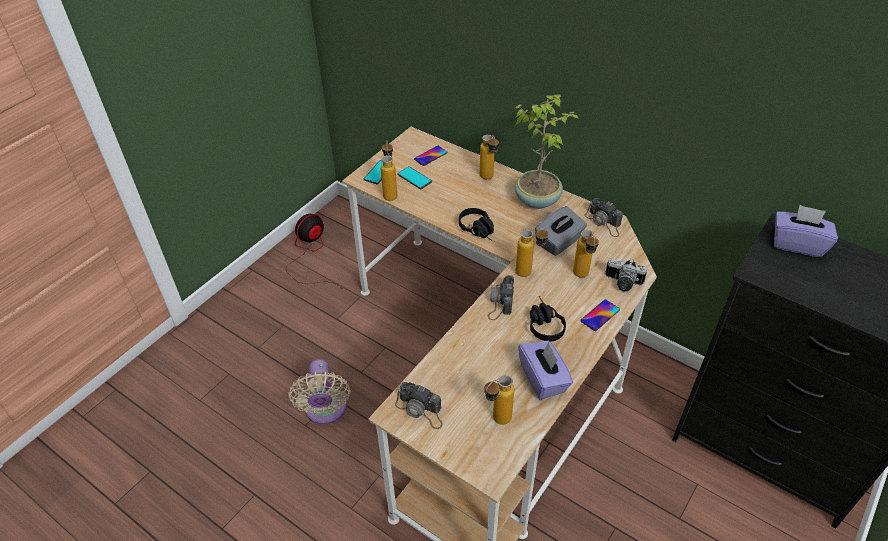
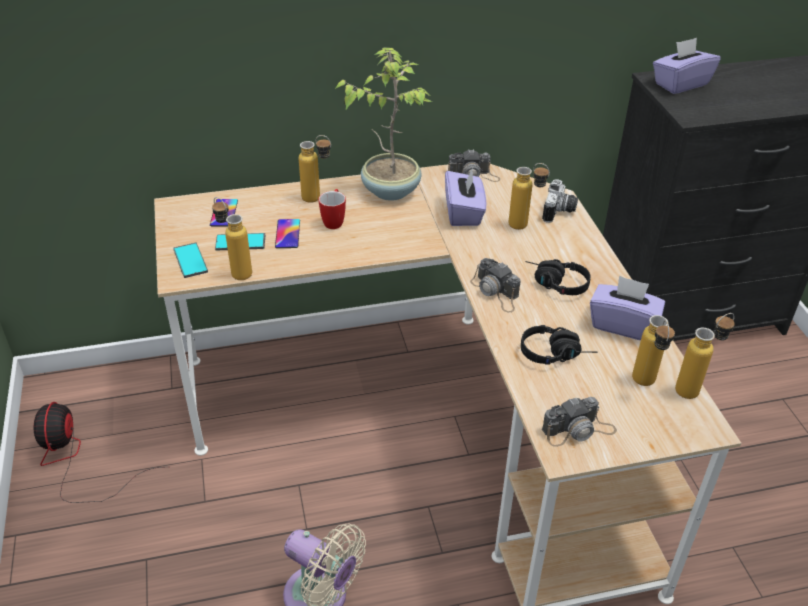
camera: 50 degrees left, 5 degrees down
(478, 197) = (334, 221): none -> mug
(479, 231) = (382, 248): black headphones -> black headphones (556, 353)
(529, 274) = (481, 253): bottle -> bottle (694, 388)
(559, 242) = (464, 213): grey tissue box -> purple tissue box
(600, 315) = (583, 246): phone -> phone (287, 234)
(622, 283) = (560, 212): camera -> camera turned 45 degrees counterclockwise

